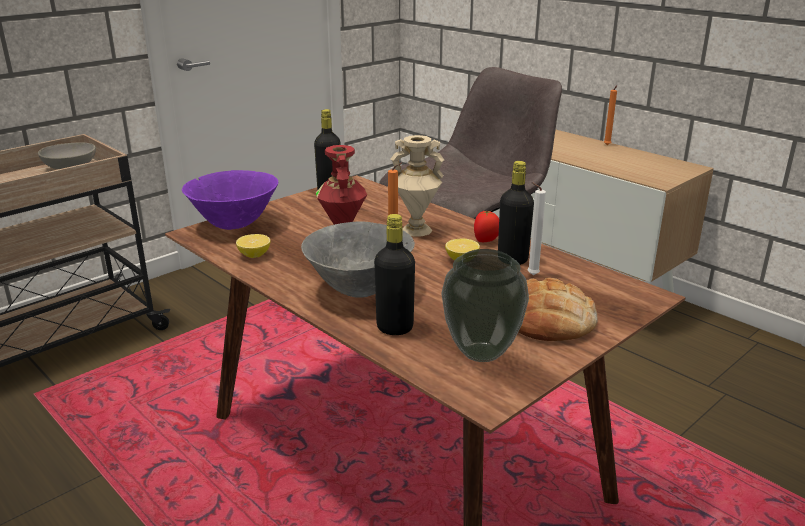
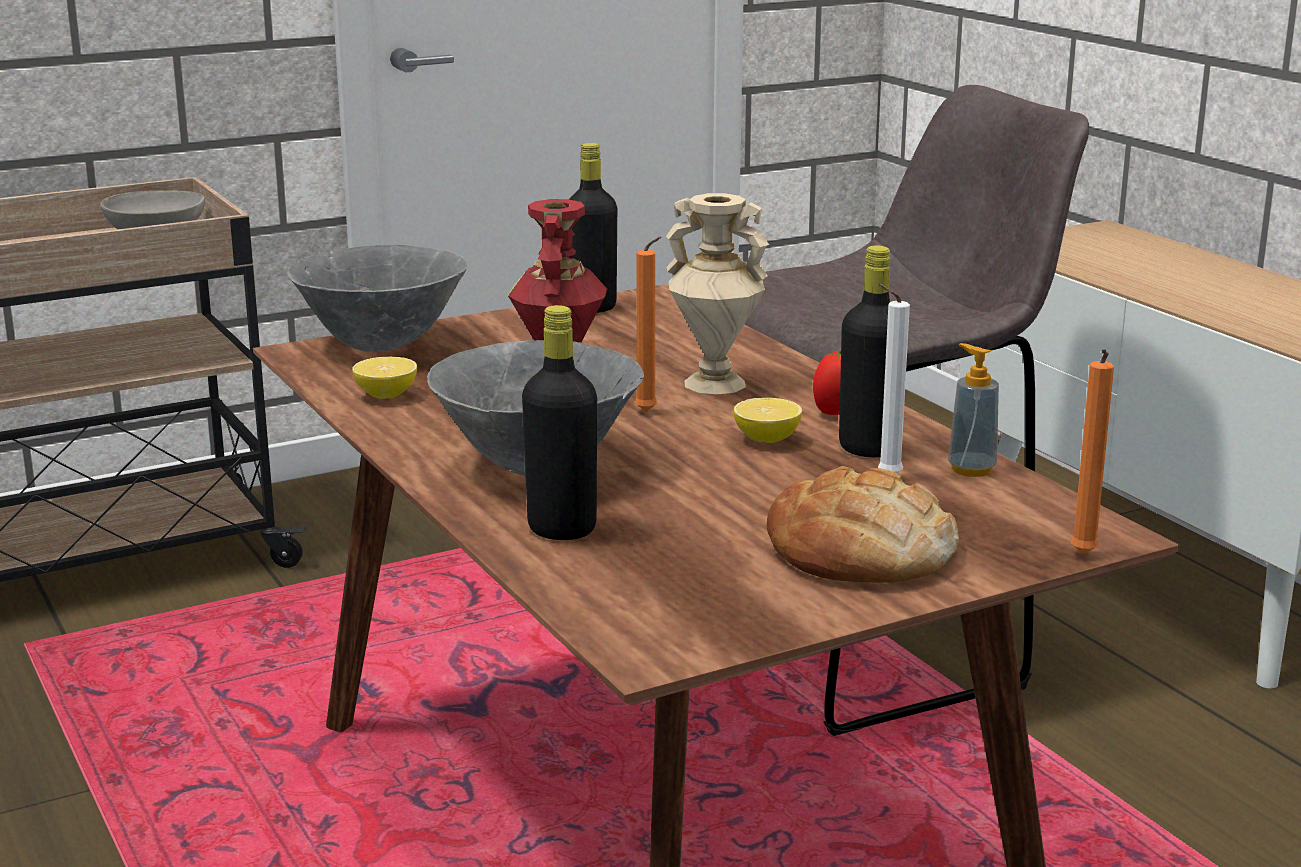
camera: 15 degrees right, 5 degrees down
(234, 225) = (381, 346): purple bowl -> grey bowl
(480, 353) = (690, 585): vase -> none
(567, 266) = (971, 469): none -> soap dispenser
(607, 145) = (1260, 276): orange candle -> orange candle (1082, 556)

